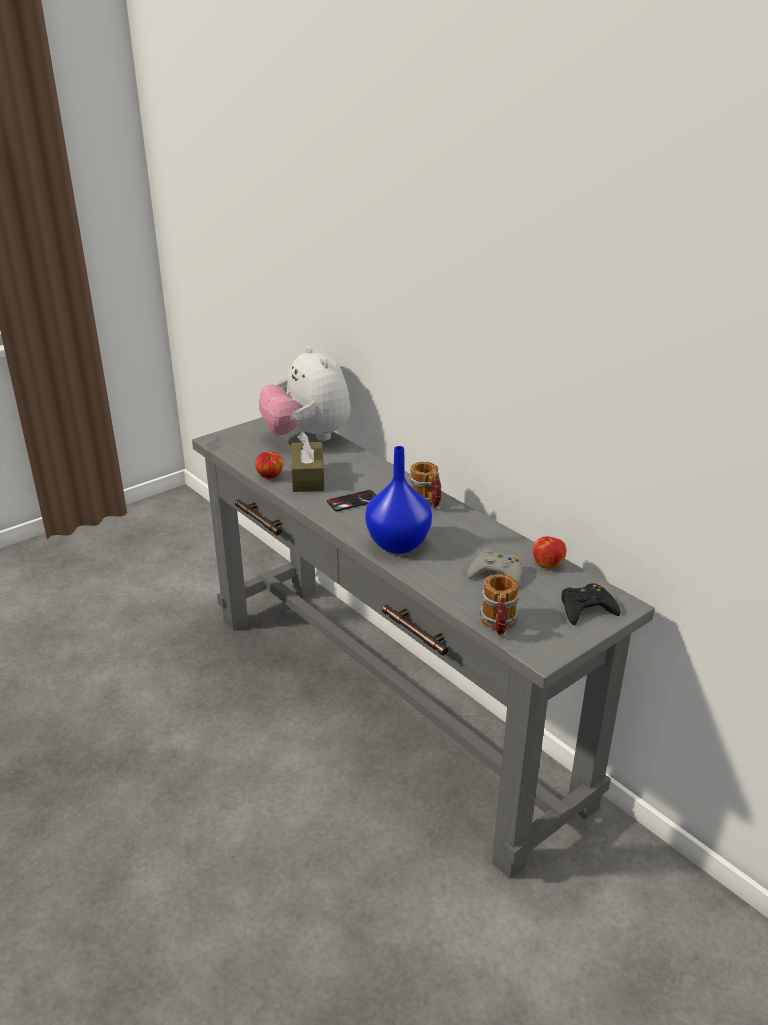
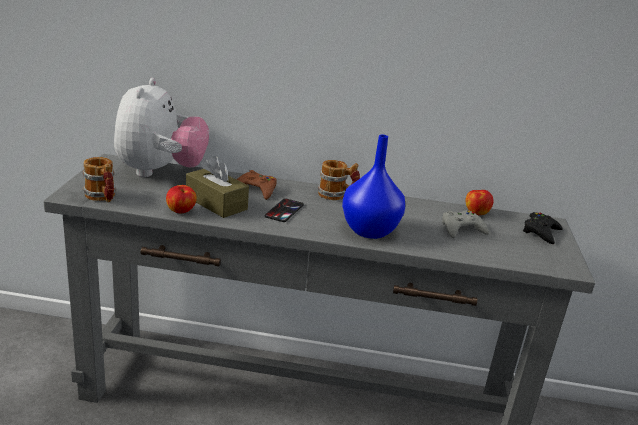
camera: 45 degrees left, 5 degrees down
(308, 436) = (160, 172): plush toy -> plush toy turned 105 degrees counterclockwise
(361, 475) = (256, 190): none -> brown game controller
(498, 624) = (519, 260): mug -> mug (102, 197)

